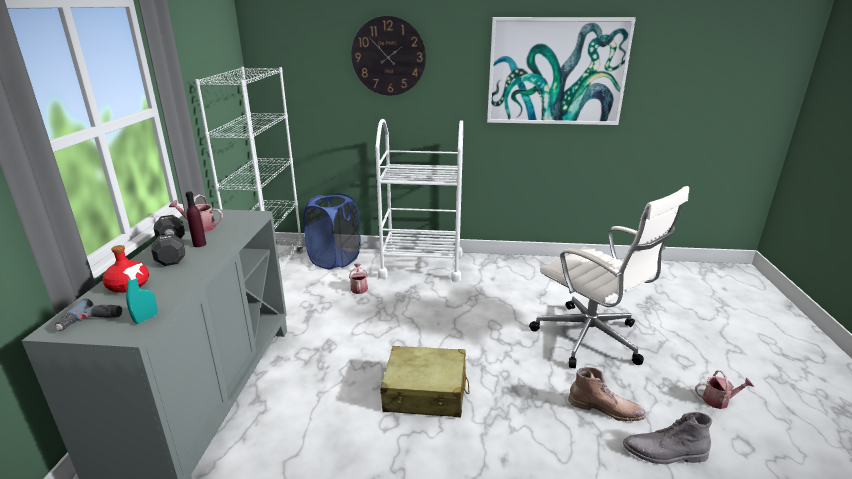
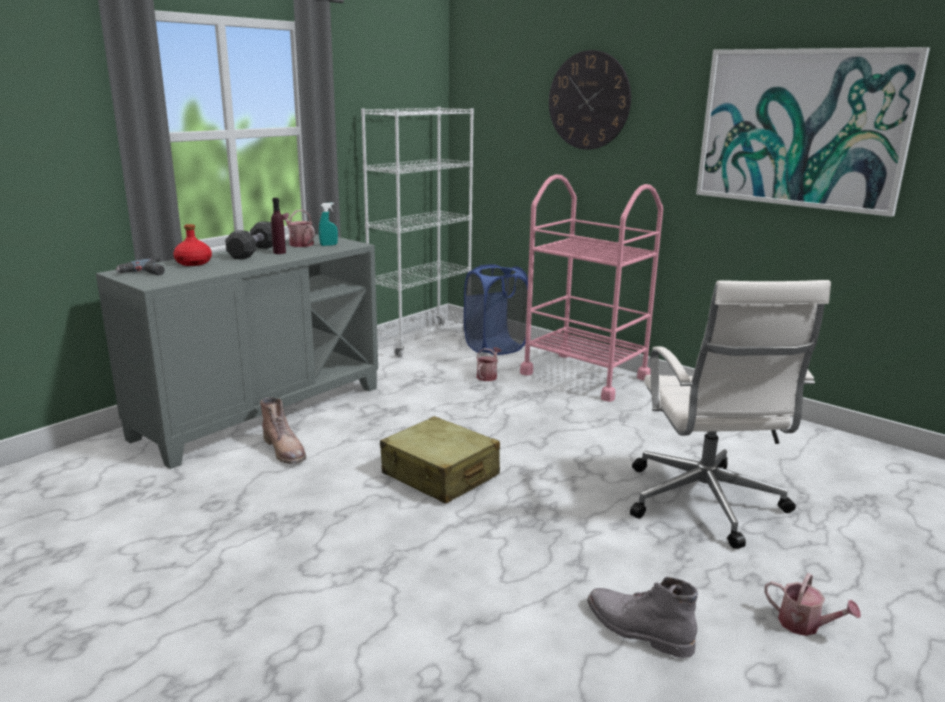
camera: 35 degrees right, 5 degrees down
(146, 318) = (172, 280): turquoise spray bottle -> turquoise spray bottle (328, 245)
(421, 265) = (584, 376): white cart -> pink cart
(605, 408) = (622, 565): brown boot -> brown boot (285, 450)

